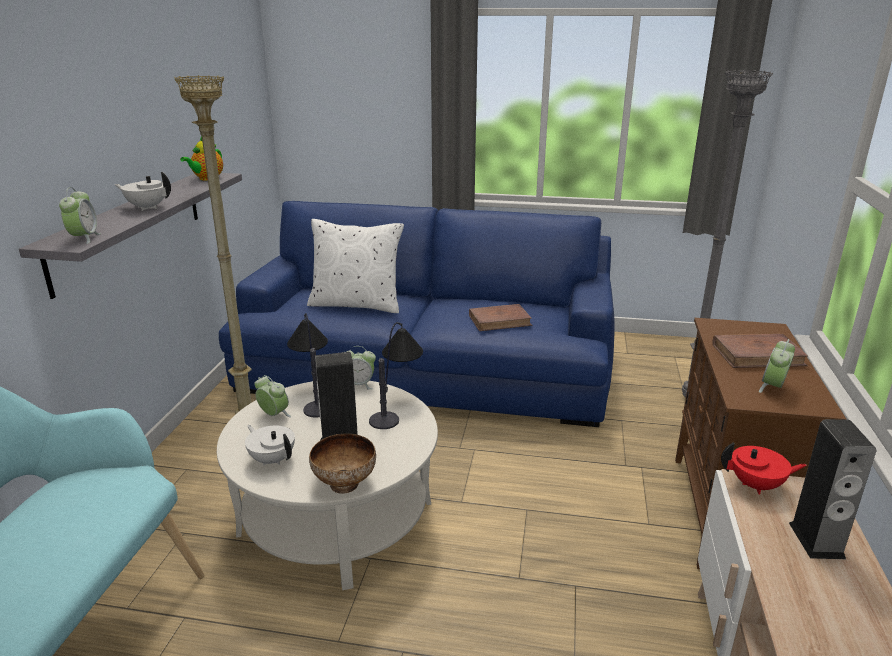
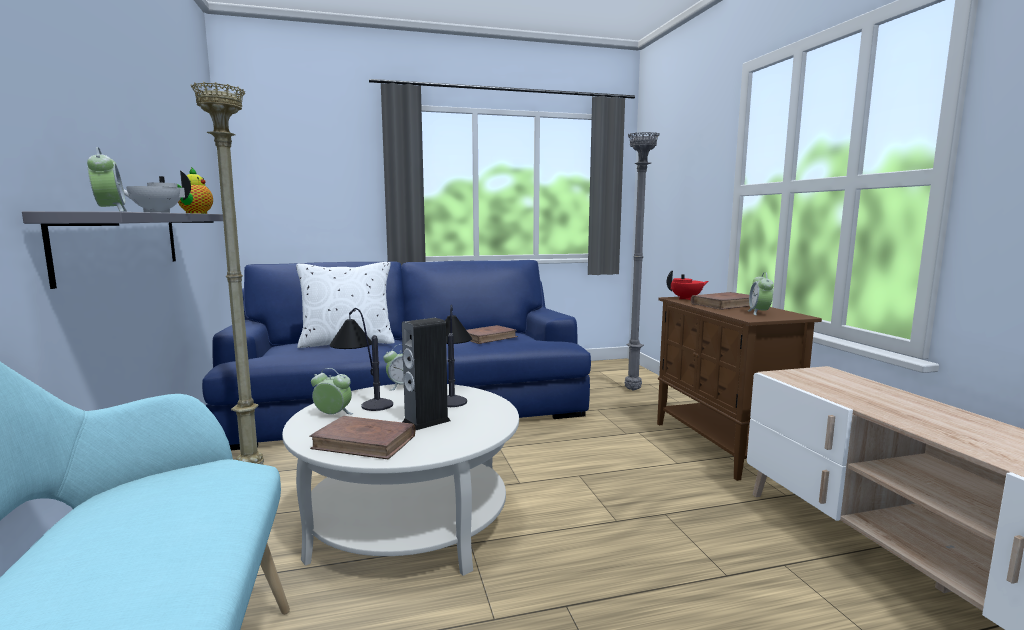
camera: 25 degrees left, 15 degrees down
(272, 459) = (365, 442): white teapot -> brown book
(345, 484) = (463, 444): bowl -> none
(756, 485) = (790, 374): red teapot -> red teapot (686, 299)
(816, 540) = (863, 390): speaker -> none

